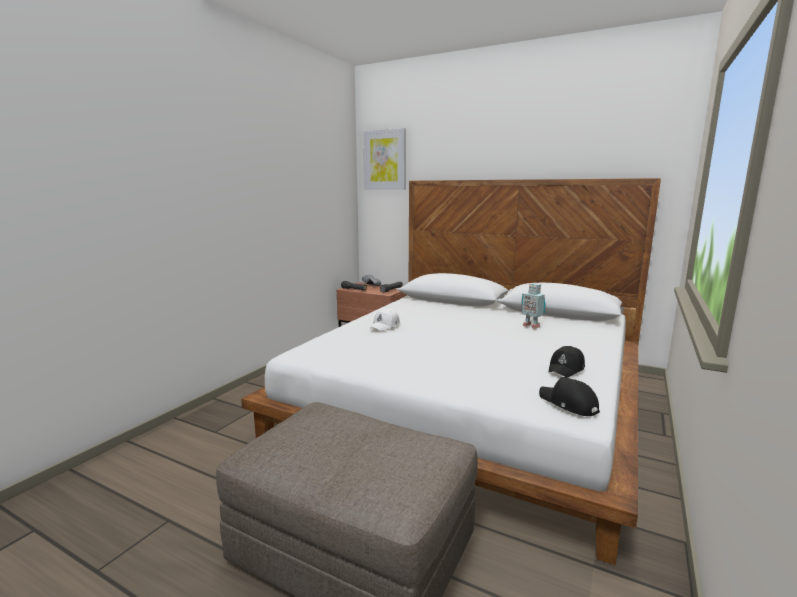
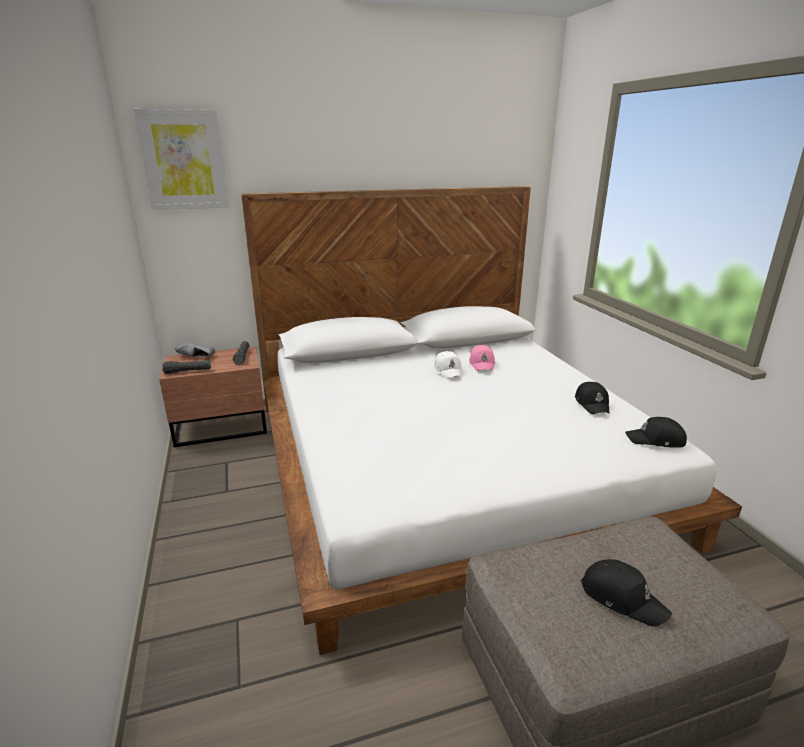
camera: 45 degrees left, 10 degrees up
(338, 452) = (622, 598): none -> black cap
(385, 326) = (367, 418): white cap -> white cap (448, 370)
(531, 326) = (482, 364): toy robot -> pink cap

